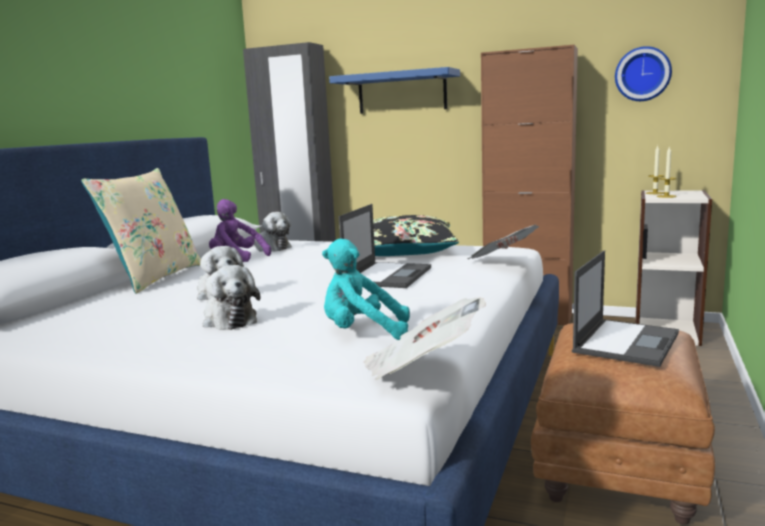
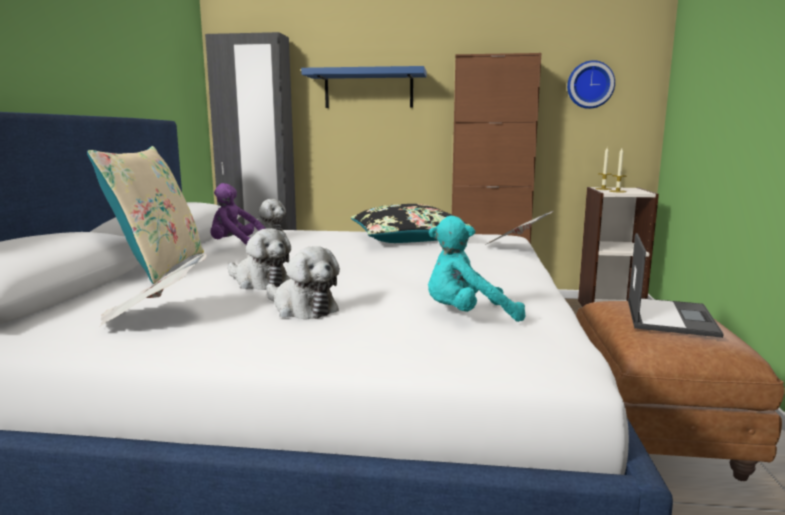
camera: 15 degrees left, 0 degrees up
(388, 275) = (421, 260): laptop -> none
(421, 368) = (578, 350): newspaper -> newspaper (152, 318)

